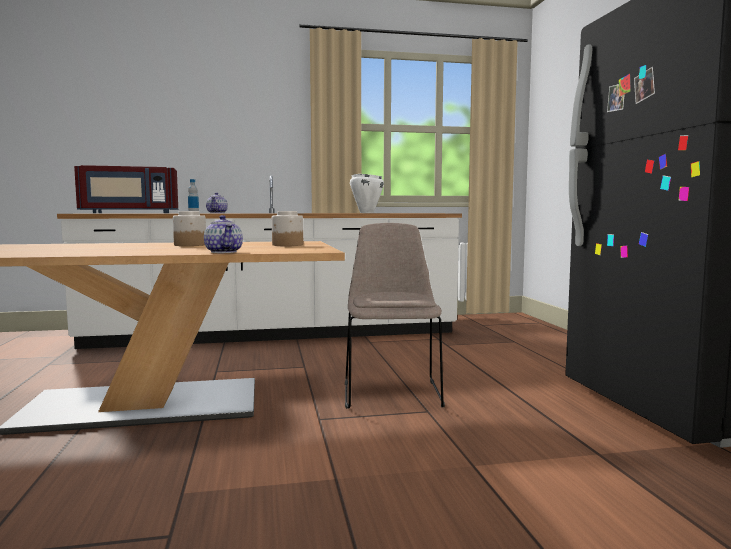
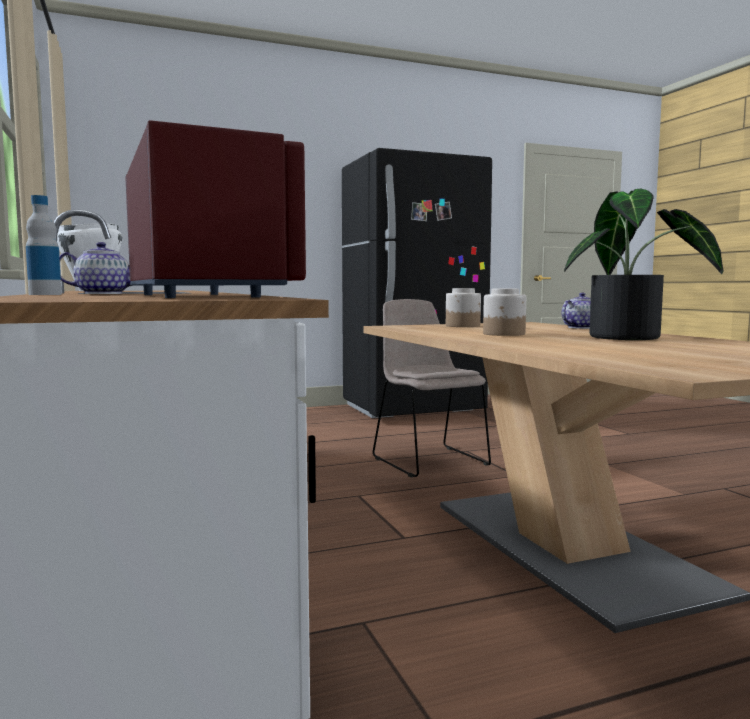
camera: 100 degrees left, 0 degrees up
(104, 250) = (633, 338): none -> potted plant
(391, 392) = (428, 460): beige chair -> beige chair turned 75 degrees clockwise

